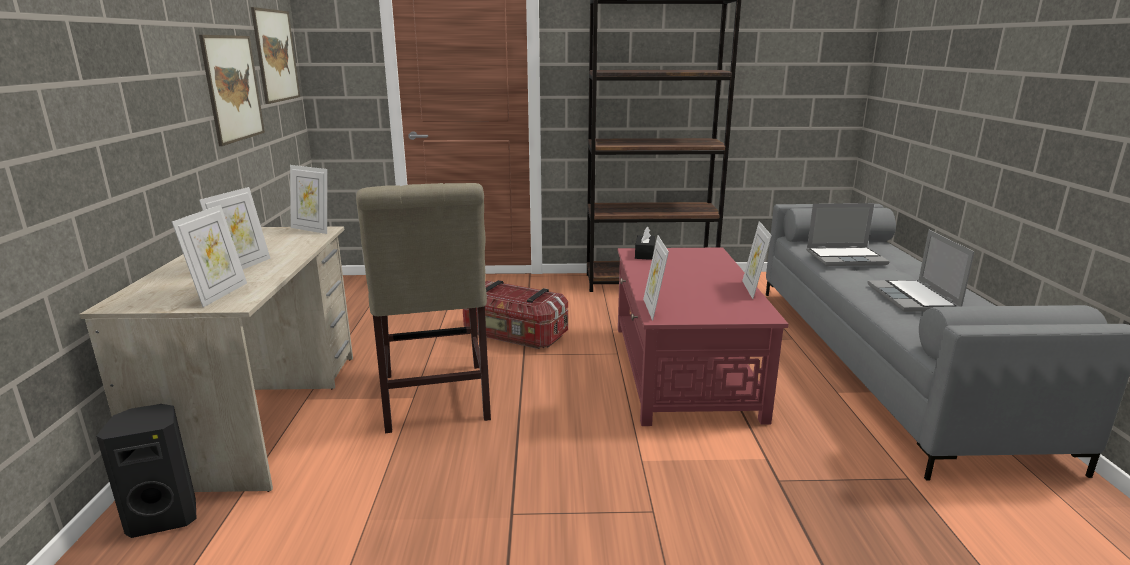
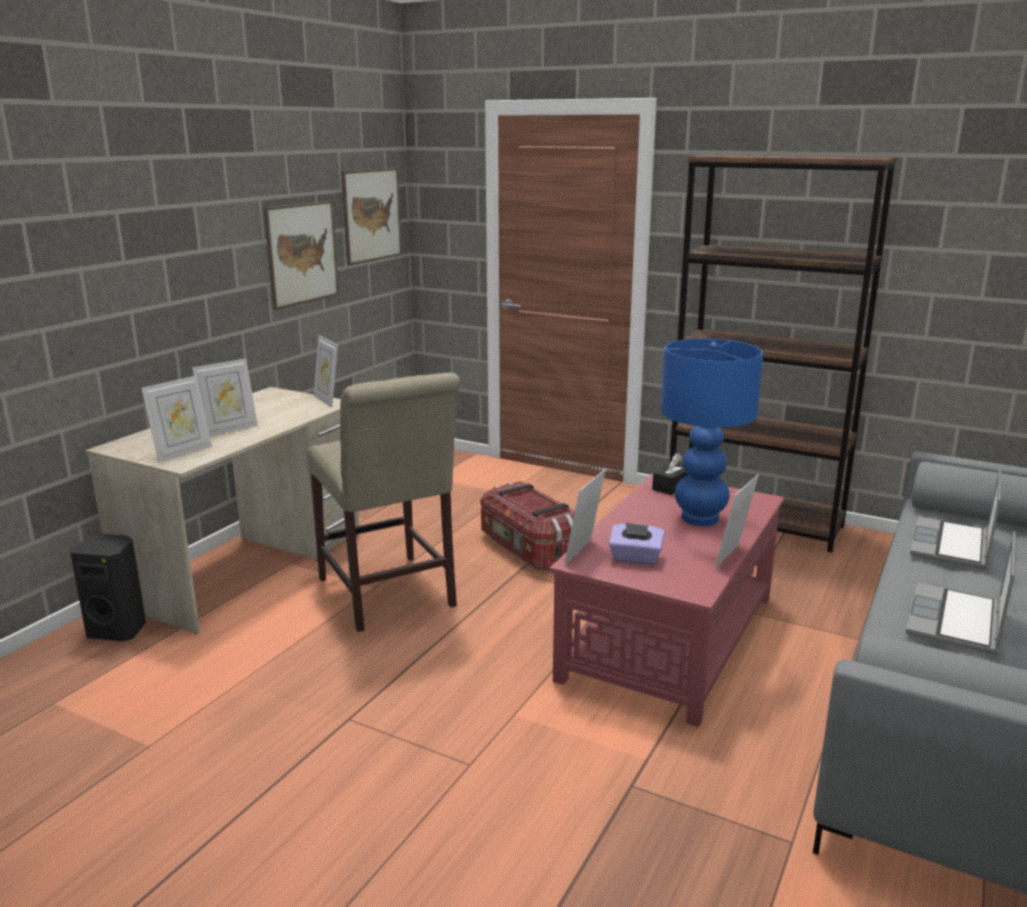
camera: 30 degrees right, 0 degrees up
(435, 401) = (388, 596): beige chair -> beige chair turned 45 degrees counterclockwise
(693, 270) = (699, 518): none -> blue table lamp
(693, 304) = (635, 558): none -> purple tissue box
(846, 258) = (952, 546): laptop -> laptop turned 90 degrees clockwise

